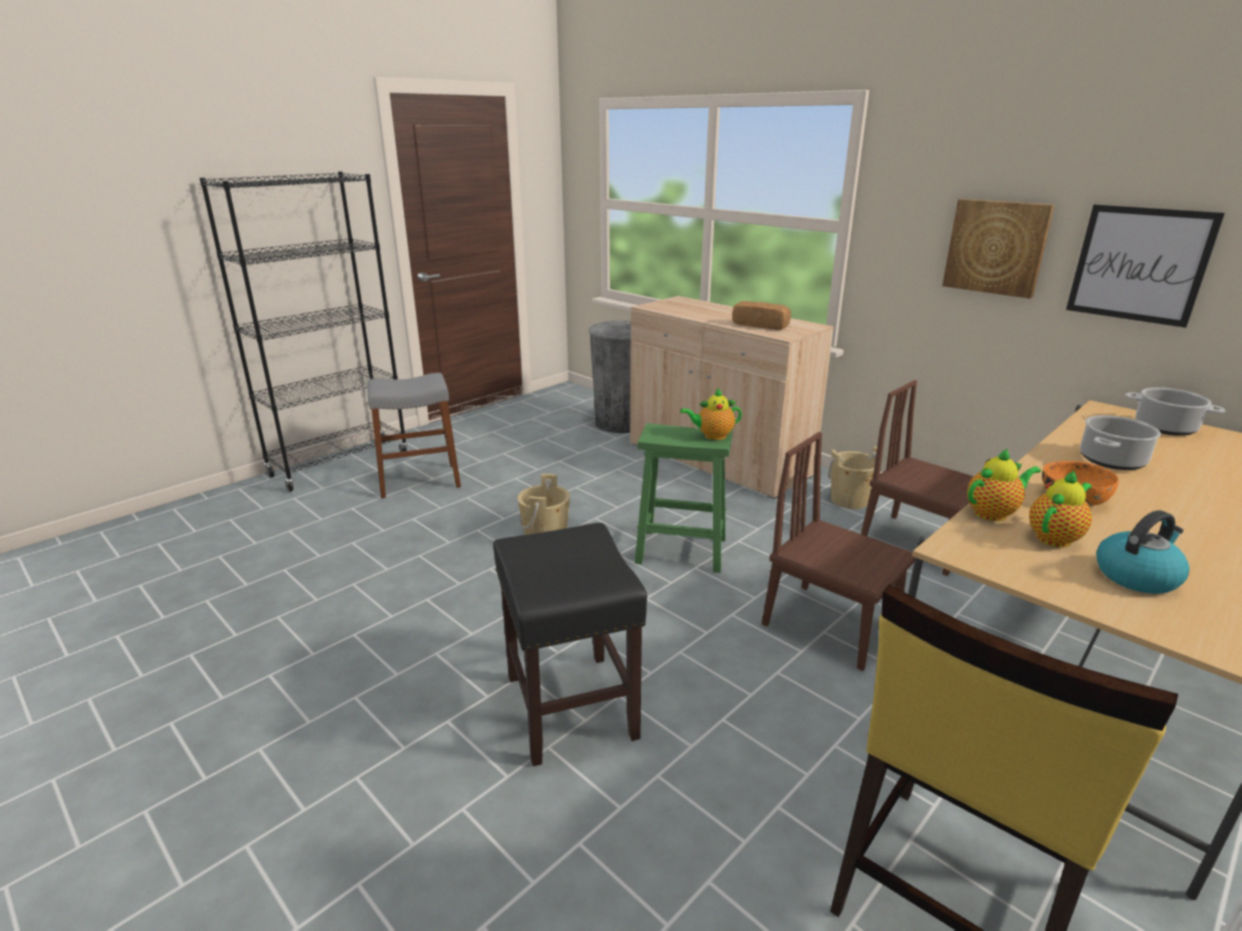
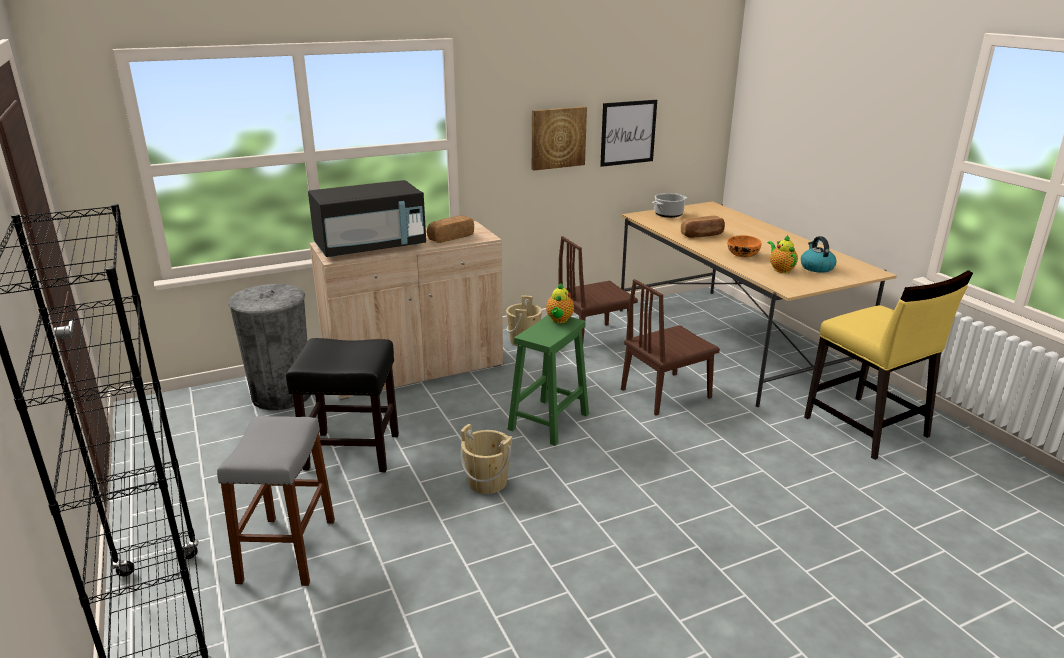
camera: 70 degrees left, 0 degrees up
(569, 705) = (716, 509): black stool -> black stool (351, 452)
(691, 310) = (371, 247): none -> black microwave
(993, 513) = (753, 272): teapot -> none
(1111, 460) = (702, 235): cooking pot -> bread

